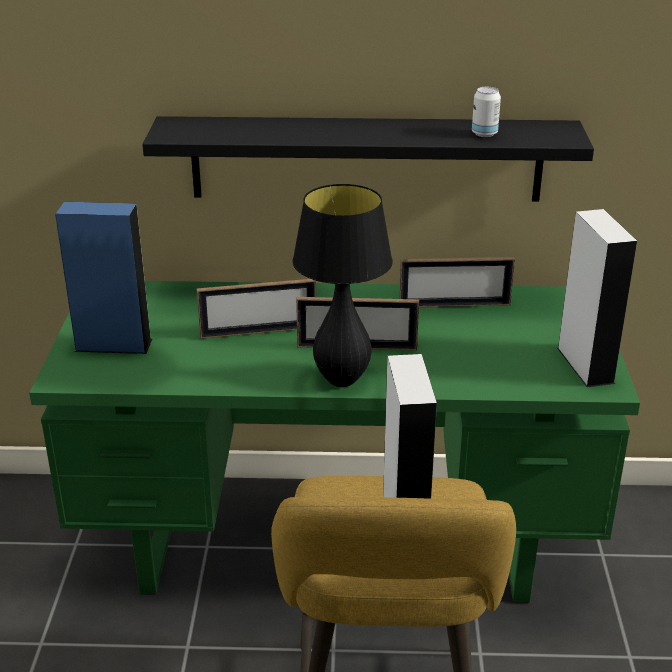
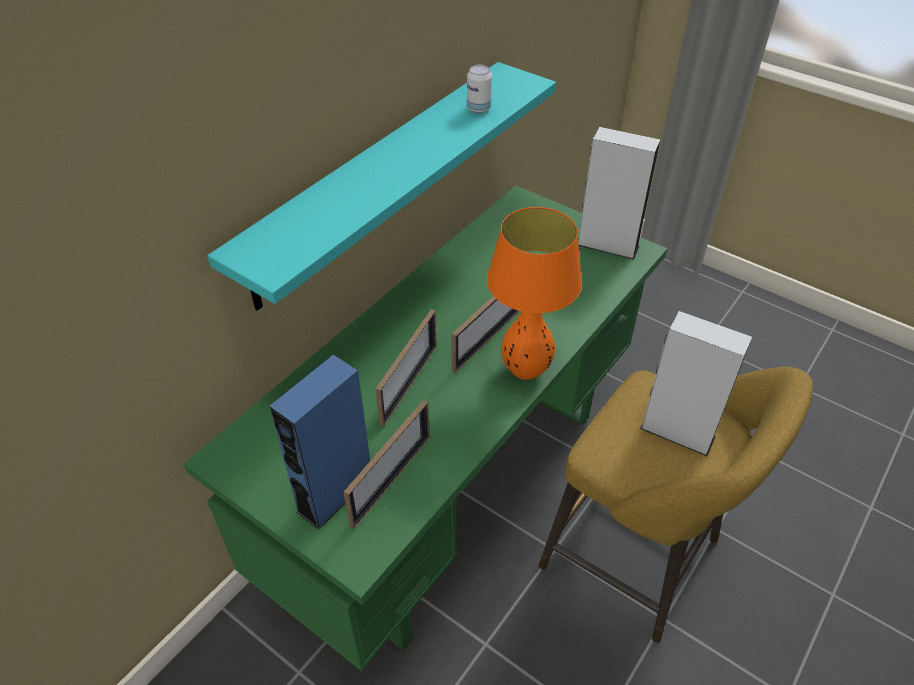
camera: 55 degrees left, 15 degrees up
(341, 380) = (526, 371): black table lamp -> orange table lamp
(366, 159) = (377, 180): black shelf -> turquoise shelf
(454, 305) = (475, 259): picture frame -> picture frame (391, 480)

